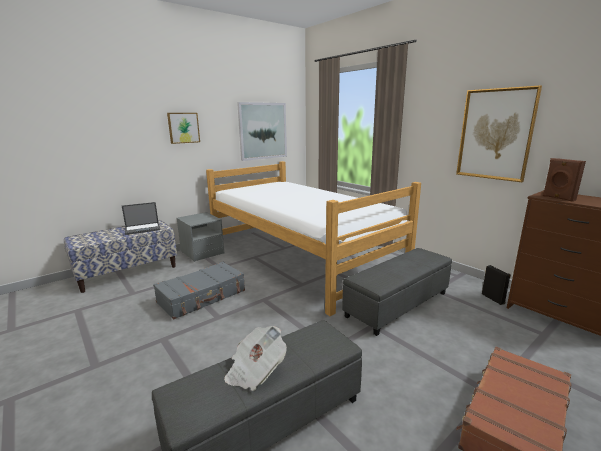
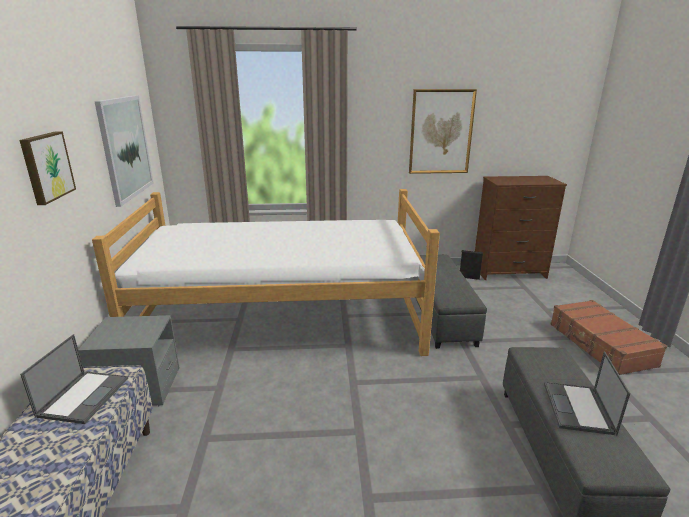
camera: 55 degrees left, 5 degrees up
(202, 297) = (290, 429): grey suitcase -> none
(255, 370) = (578, 408): newspaper -> laptop
(558, 198) = (511, 182): brown speaker -> none

